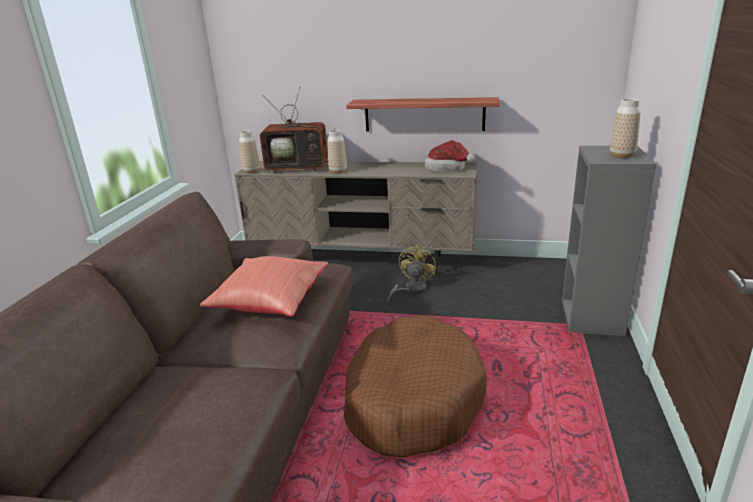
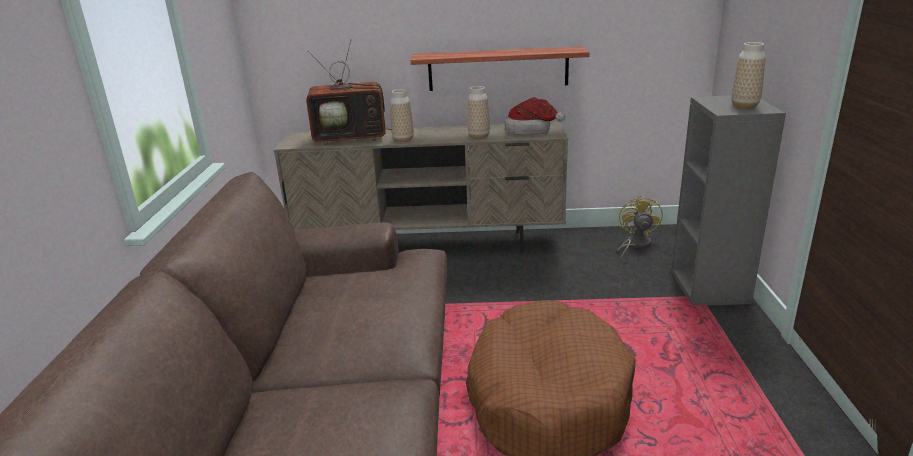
camera: 10 degrees left, 0 degrees up
(251, 171) = (294, 145): vase -> vase (479, 136)
(270, 302) = (371, 300): red pillow -> none
(411, 289) = (500, 273): yellow fan -> yellow fan (635, 245)

